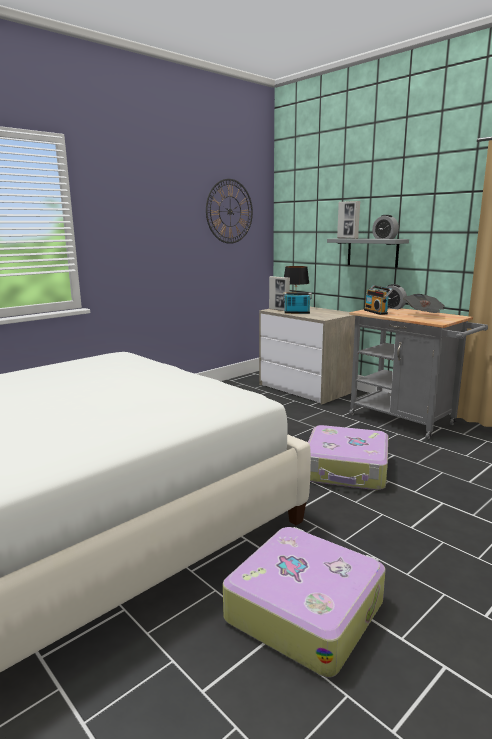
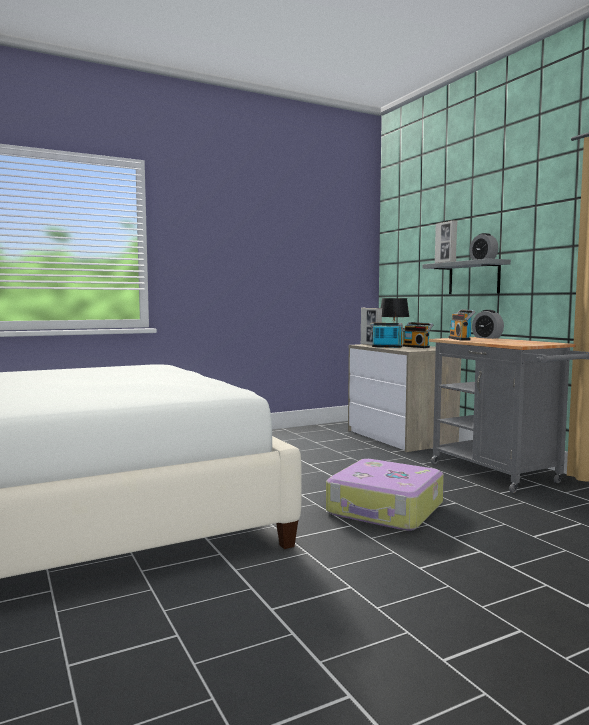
camera: 15 degrees right, 10 degrees down
(229, 211) = (324, 240): wall clock -> none
(304, 609) = (230, 619): suitcase -> none
(321, 311) = (417, 347): none -> radio
(424, 315) = (514, 341): newspaper -> none

